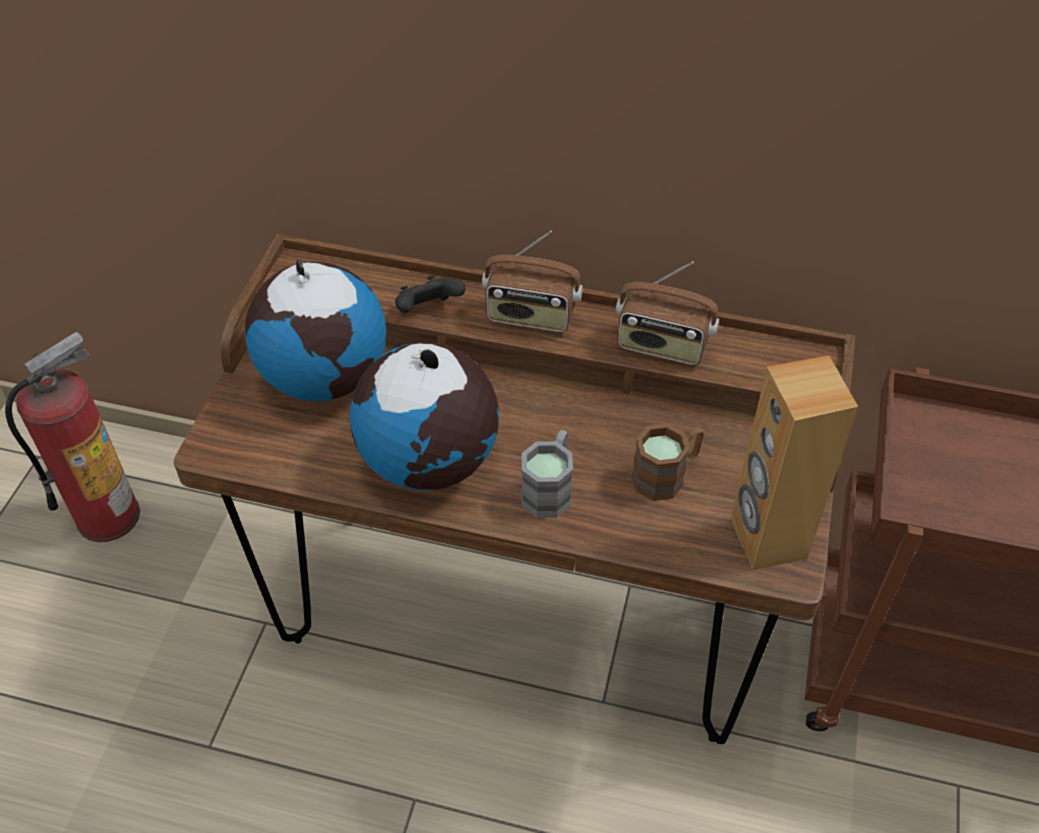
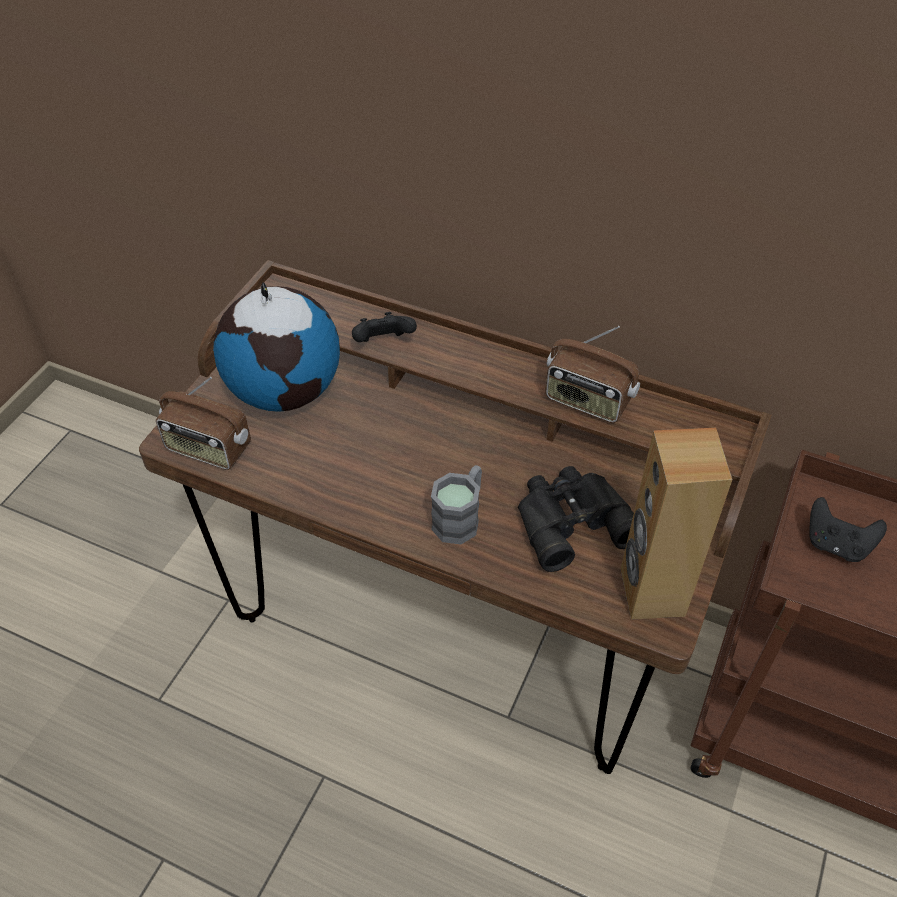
camera: 10 degrees right, 0 degrees up
(108, 515) = (116, 488): fire extinguisher -> none
(430, 463) = (359, 479): globe -> none
(531, 316) = (473, 359): radio -> radio (208, 449)
(667, 475) = (570, 520): brown mug -> black binoculars
(941, 462) = (836, 544): none -> black game controller

